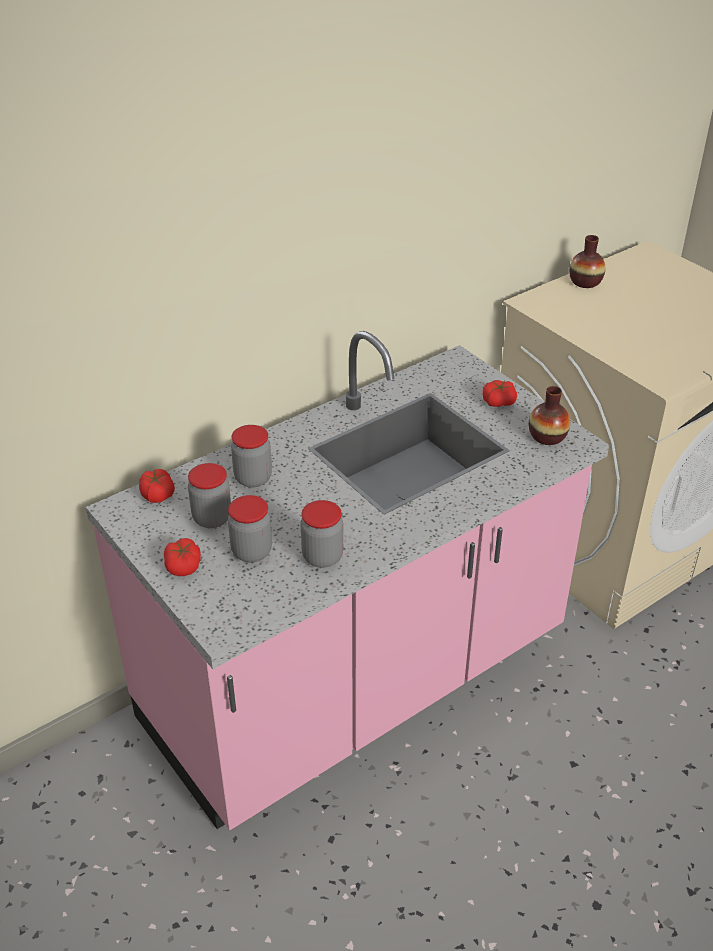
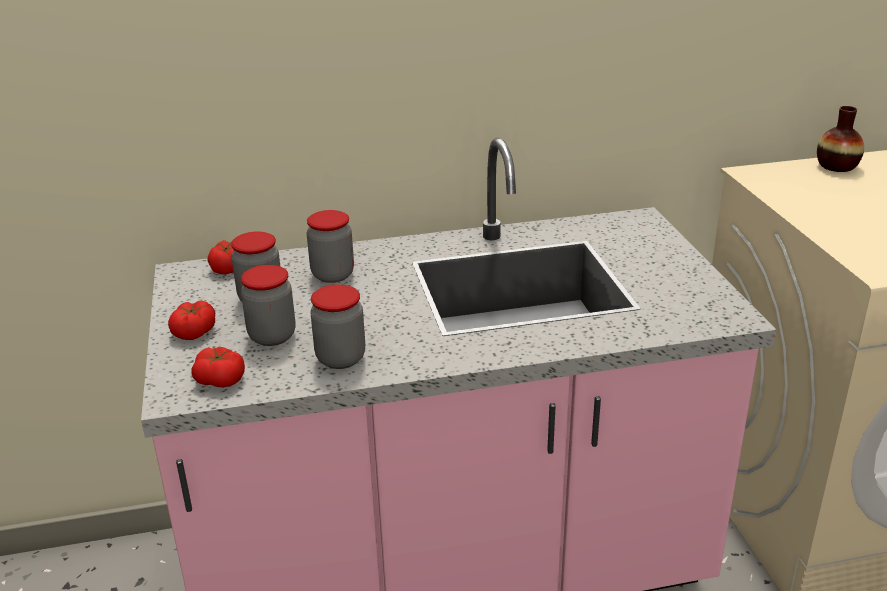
camera: 25 degrees right, 10 degrees down
(498, 401) = (661, 262): tomato -> tomato (220, 379)
(547, 436) = (698, 305): vase -> none

